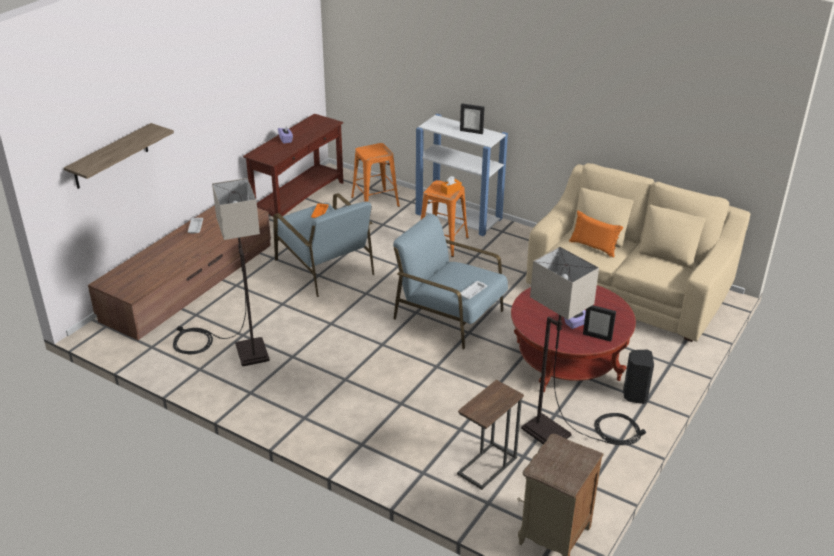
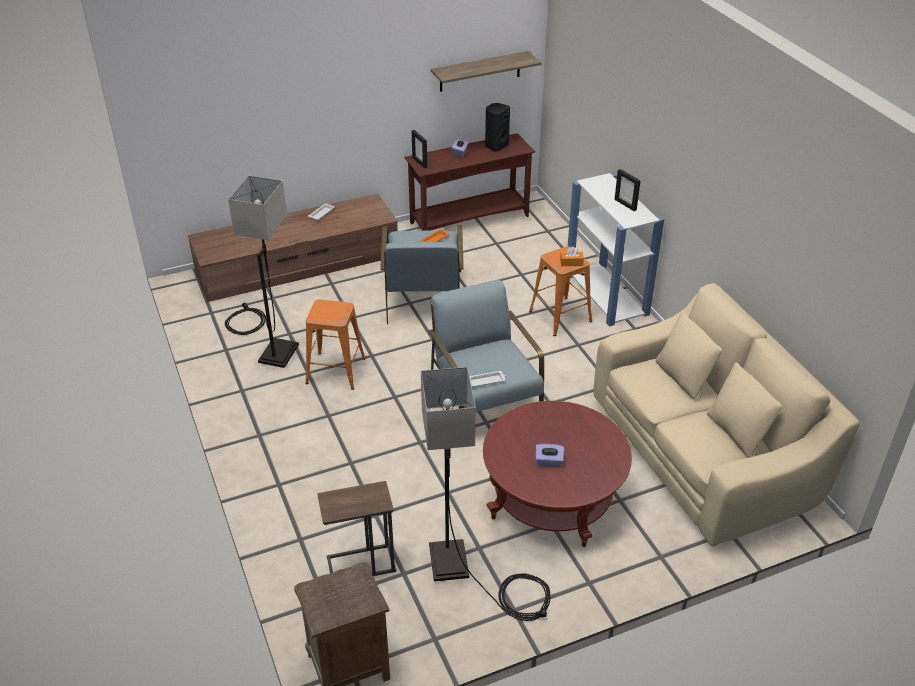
camera: 35 degrees right, 5 degrees up
(111, 156) = (229, 121): shelf -> shelf (480, 71)
(375, 201) = (539, 247): orange stool -> orange stool (336, 370)
(593, 247) = (663, 386): orange pillow -> none
(597, 336) = (555, 486): picture frame -> picture frame (420, 162)
(634, 395) = (582, 570): black speaker -> black speaker (496, 146)

